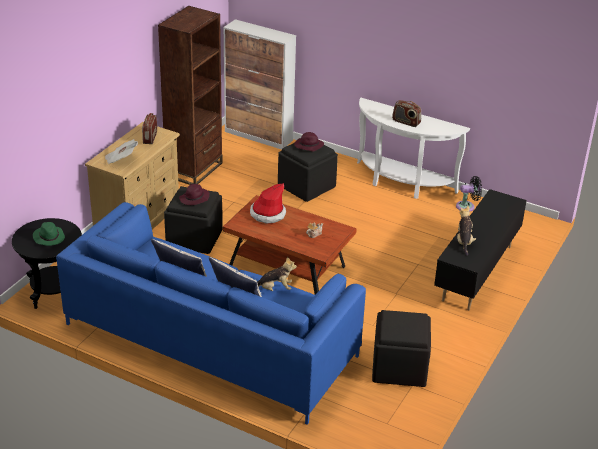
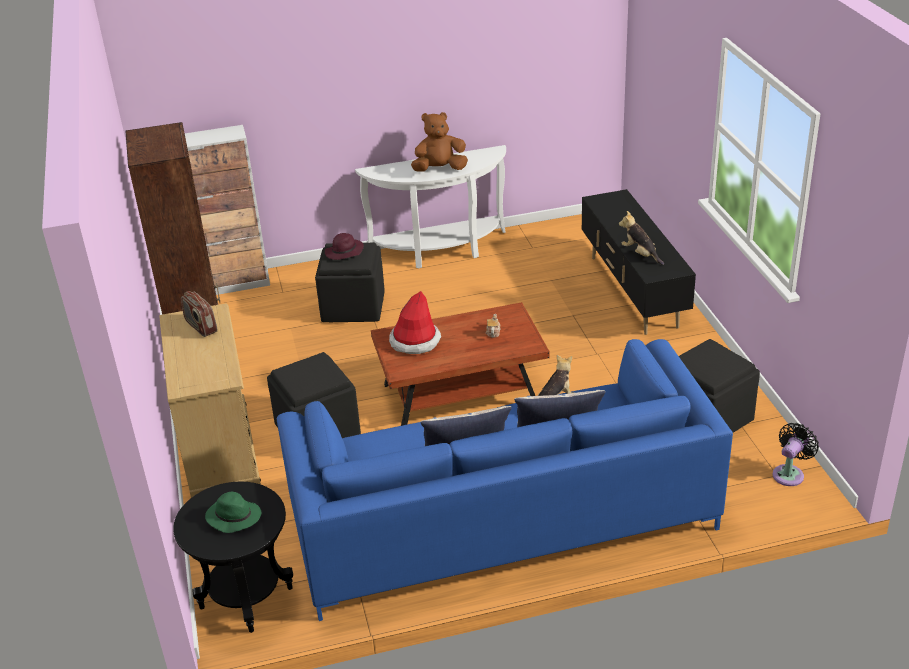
camera: 40 degrees left, 0 degrees up
(121, 159) = (207, 369): newspaper -> none
(194, 199) = (311, 373): purple hat -> none
(406, 122) = (439, 169): radio -> brown plush toy
(467, 206) = (532, 238): black fan -> black fan (790, 473)

